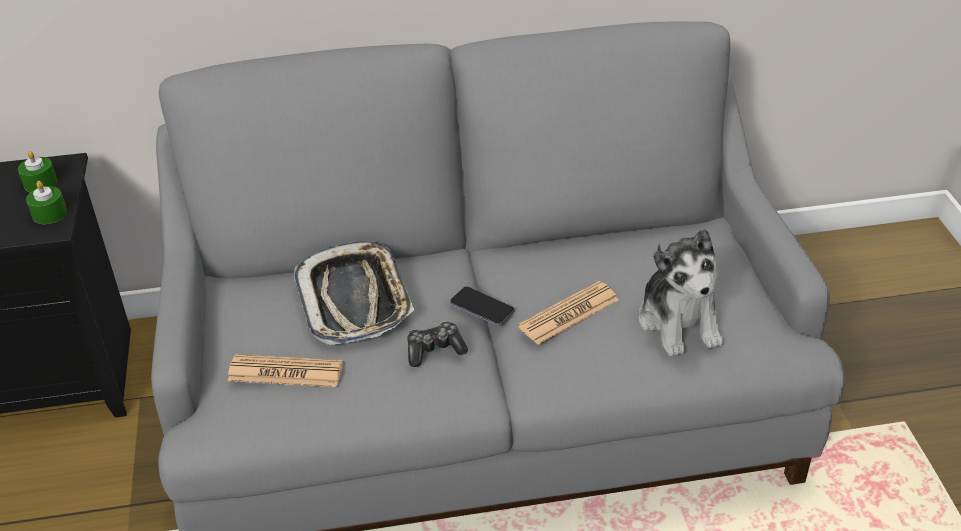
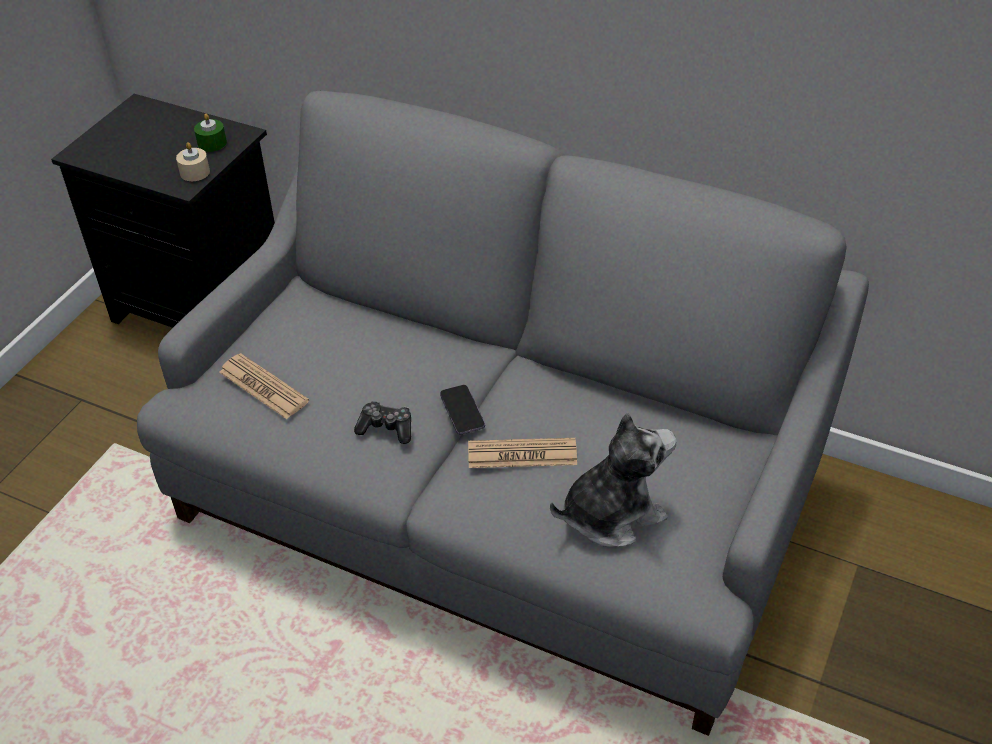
camera: 35 degrees right, 5 degrees up
(49, 213) = (195, 172): green candle -> beige candle
(355, 300) = (368, 352): tray -> none
(679, 322) = (611, 513): plush toy -> plush toy turned 135 degrees counterclockwise

